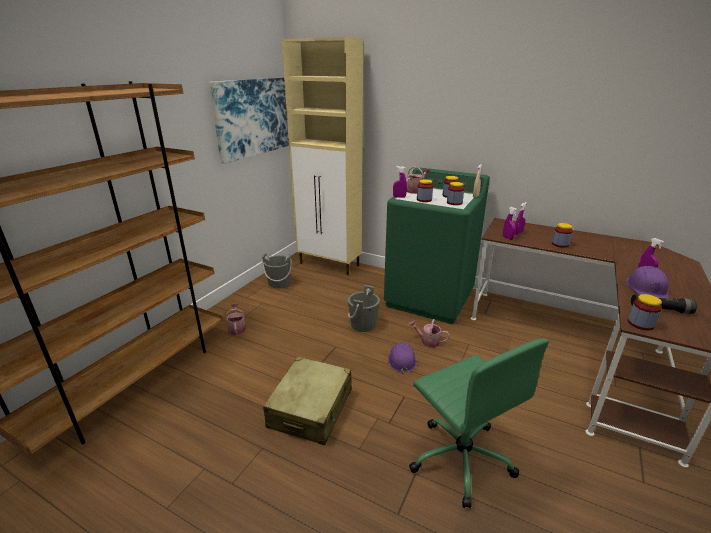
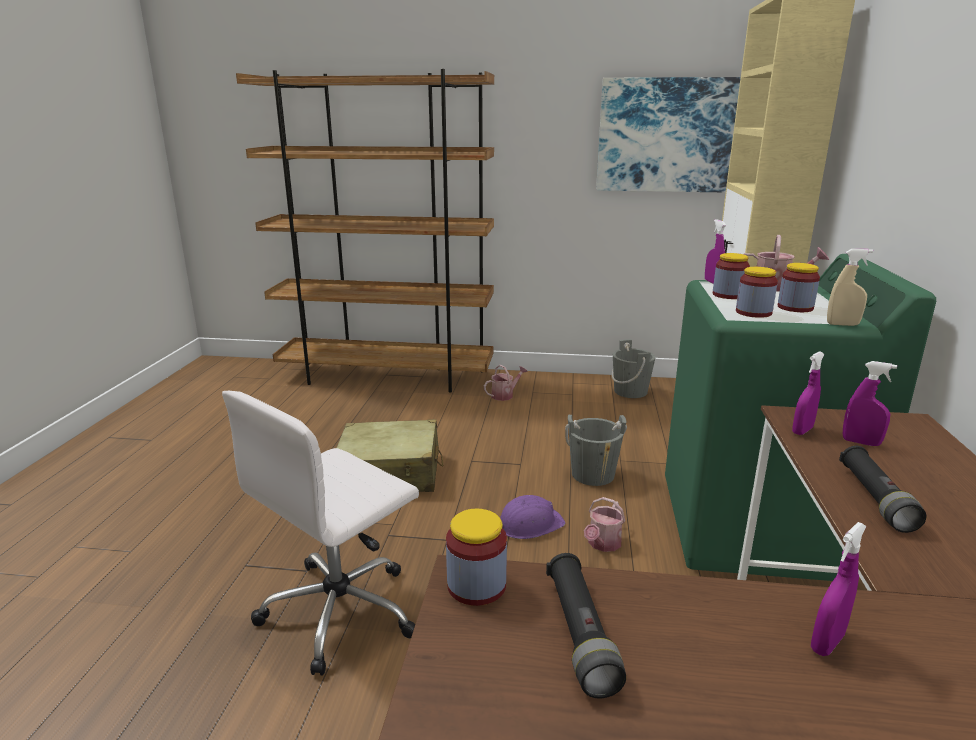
camera: 70 degrees right, 5 degrees down
(427, 341) = (602, 544): watering can -> watering can turned 150 degrees counterclockwise
(460, 457) = (342, 610): green office chair -> white office chair
(560, 244) = (875, 499): jar -> black flashlight
(647, 289) = (706, 630): purple hard hat -> none

